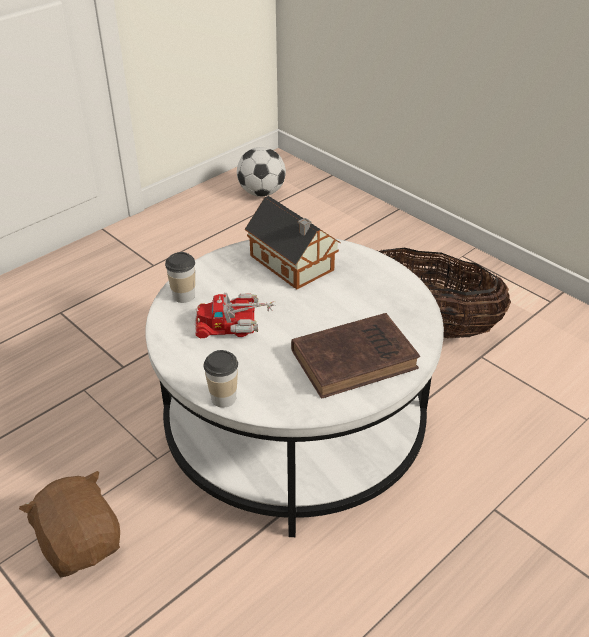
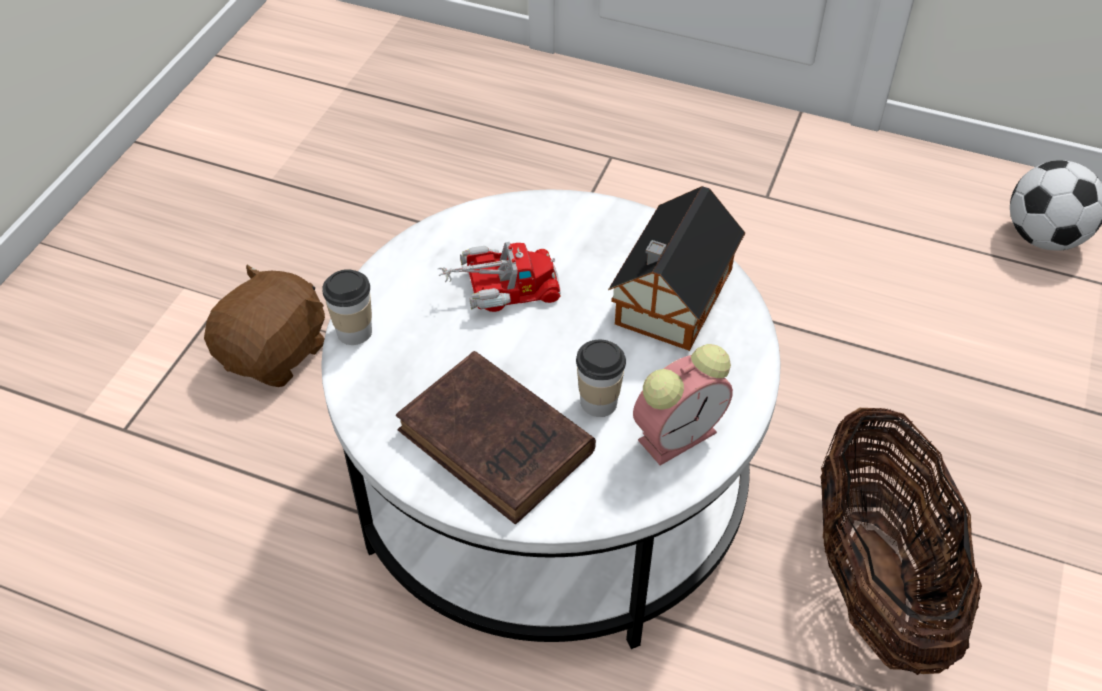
camera: 65 degrees right, 10 degrees up
(184, 296) = (528, 216): cup -> cup (598, 402)
(235, 325) = (499, 289): toy truck -> toy truck turned 105 degrees clockwise
(388, 291) = (679, 434): none -> alarm clock

